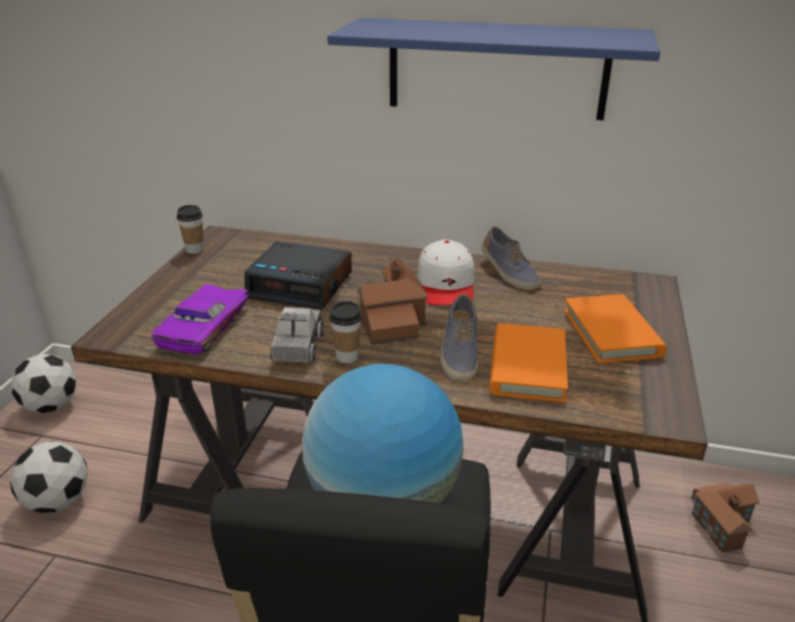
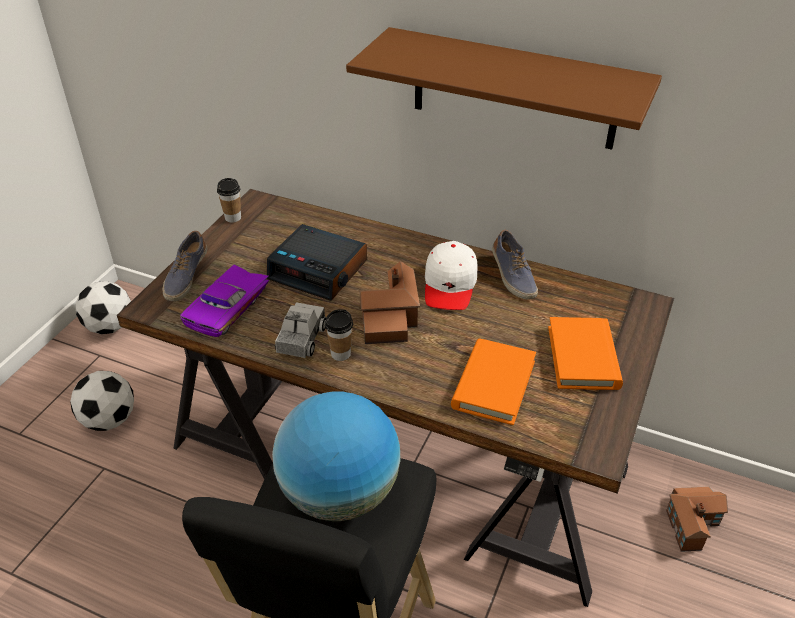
camera: 10 degrees right, 10 degrees up
(459, 352) = (438, 362): shoe -> shoe (185, 277)
(496, 69) = (514, 89): blue shelf -> brown shelf

